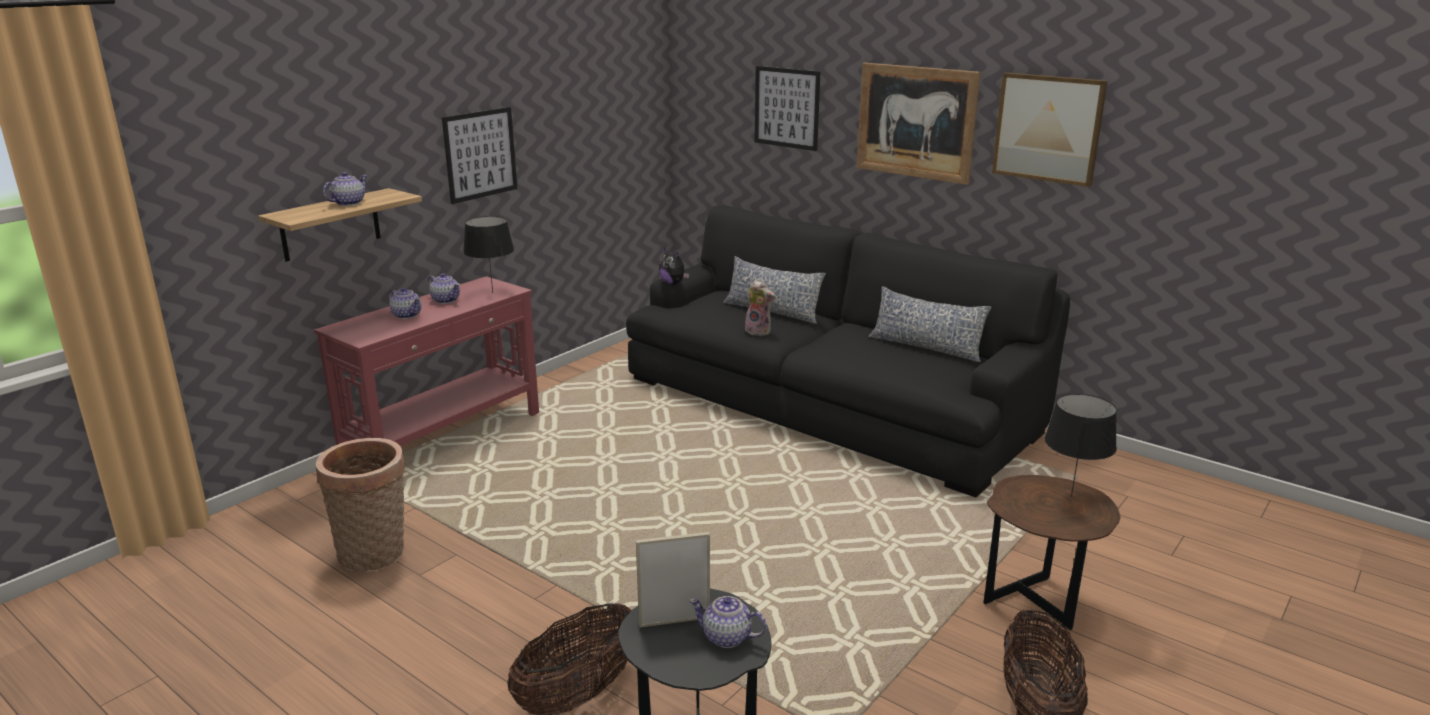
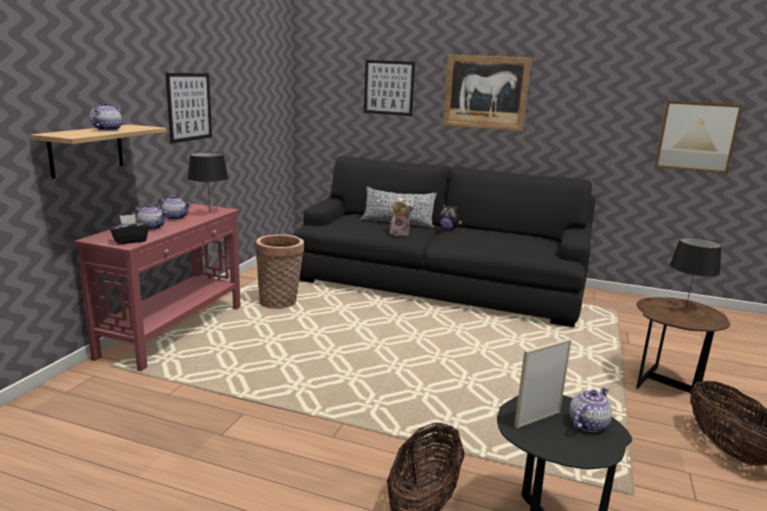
camera: 20 degrees left, 5 degrees down
(369, 334) = (130, 241): none -> black tissue box
(375, 555) = (171, 425): basket -> basket (280, 302)
(673, 283) = (321, 208): plush toy -> plush toy (448, 229)
(727, 637) = (587, 424): teapot -> teapot turned 135 degrees clockwise
(925, 347) = (513, 235): pillow -> none
(1048, 128) = (577, 92): picture -> picture (696, 136)

